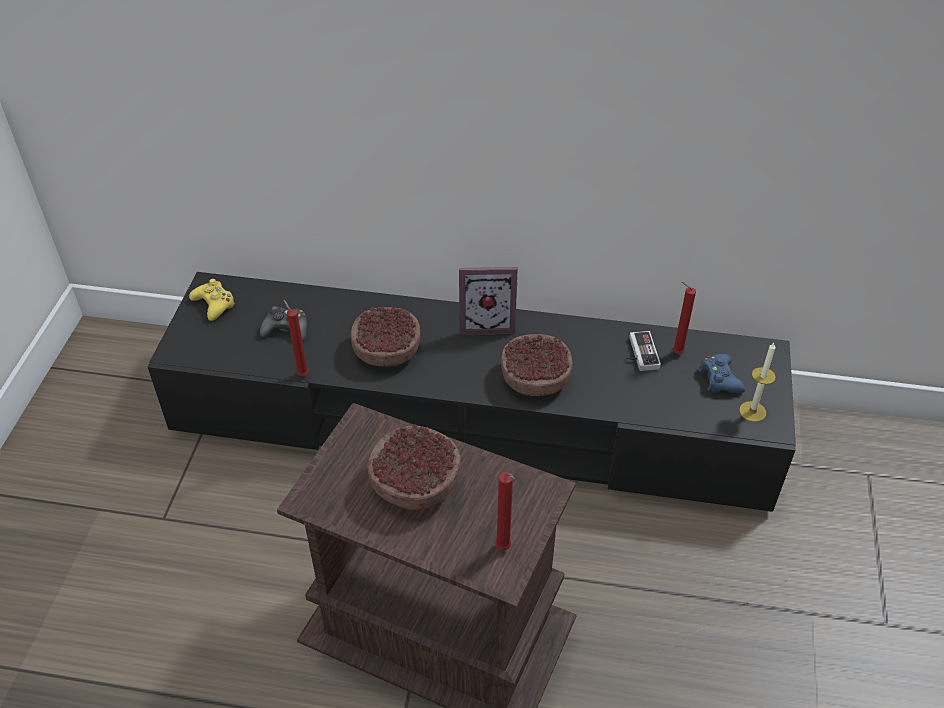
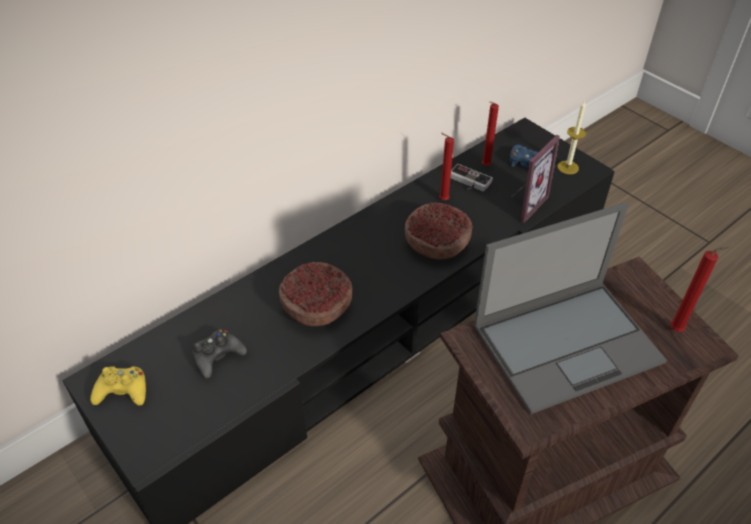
camera: 50 degrees left, 0 degrees up
(301, 374) = (281, 376): red candle -> red candle (442, 200)
(416, 482) = (568, 343): bowl -> laptop
(486, 322) = (354, 234): picture frame -> picture frame (523, 204)

